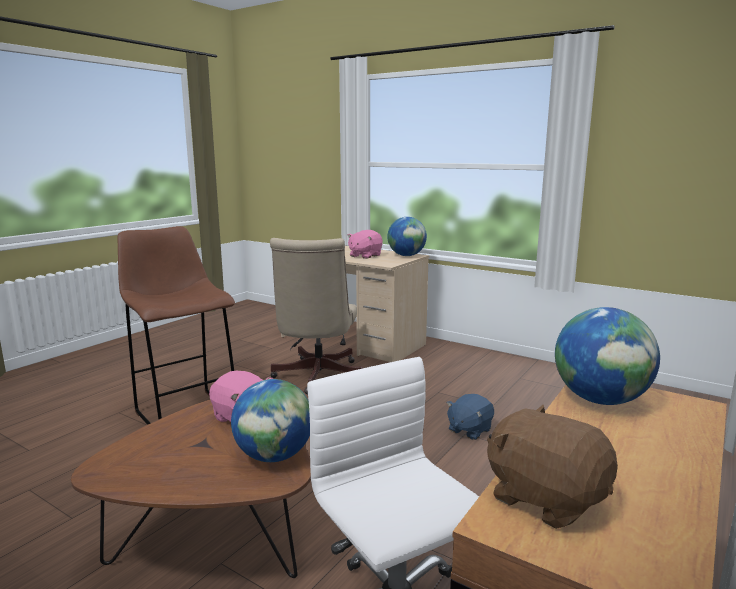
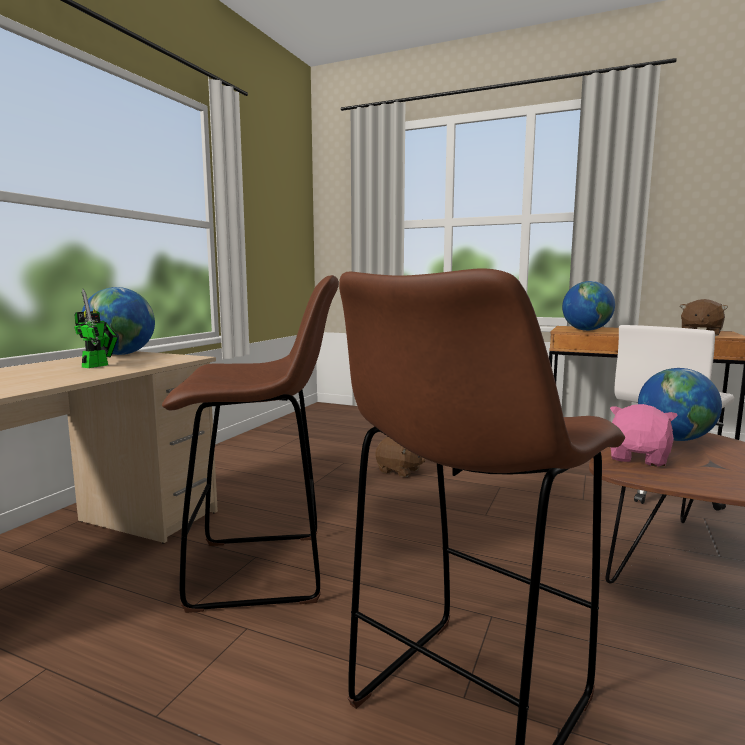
camera: 100 degrees left, 5 degrees down
(316, 377) = (264, 570): beige office chair -> brown stool
(364, 256) = (98, 365): pink plush toy -> toy robot
(469, 430) = (399, 471): blue plush toy -> brown plush toy

